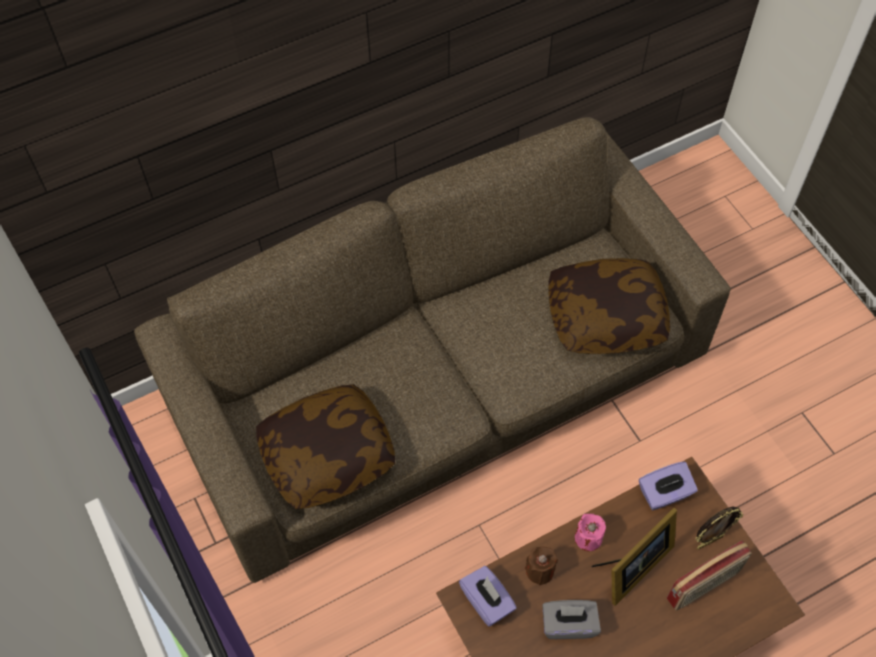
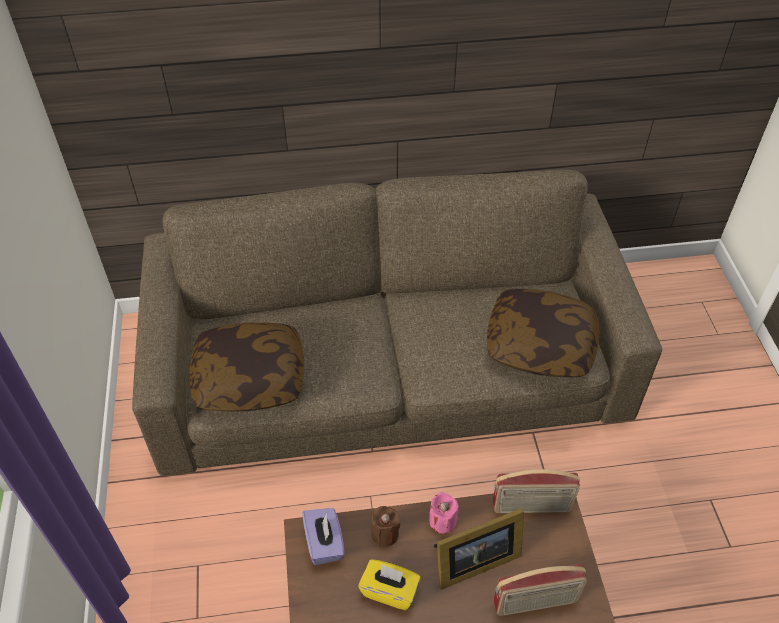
camera: 20 degrees right, 10 degrees down
(568, 624) = (389, 591): grey tissue box -> yellow tissue box
(664, 494) = (531, 507): purple tissue box -> radio
(709, 541) = (557, 564): picture frame -> none

